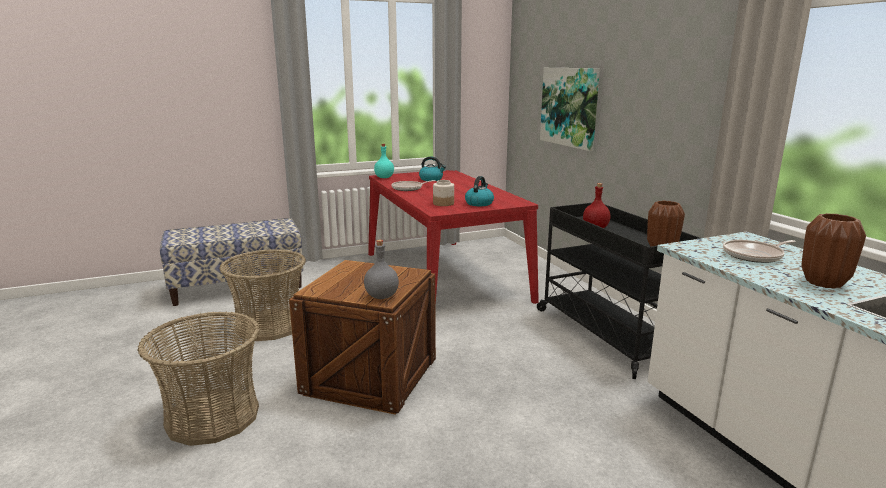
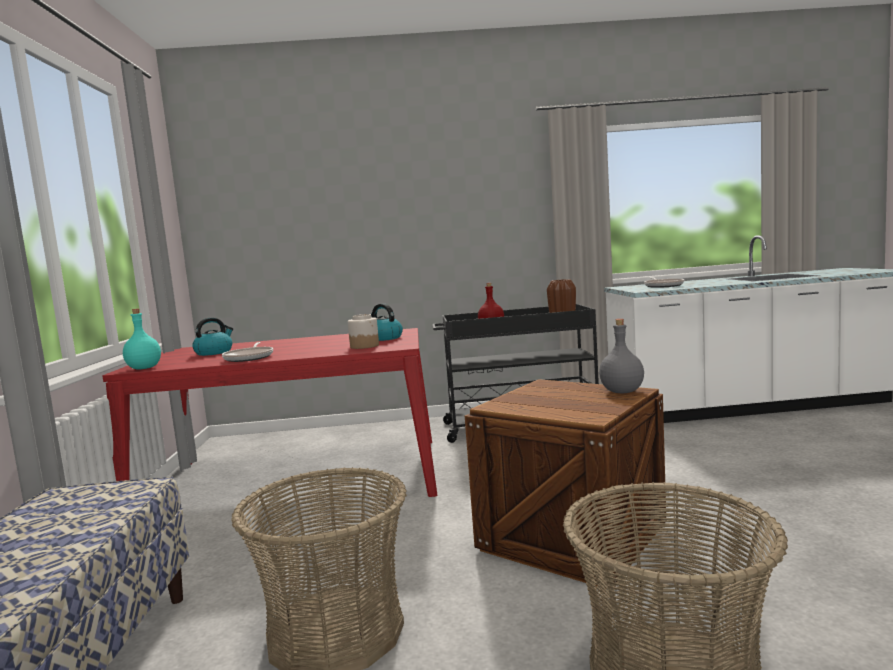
camera: 70 degrees left, 10 degrees down
(569, 107) = (330, 237): picture -> none
(823, 283) = (718, 282): brown vase -> none

